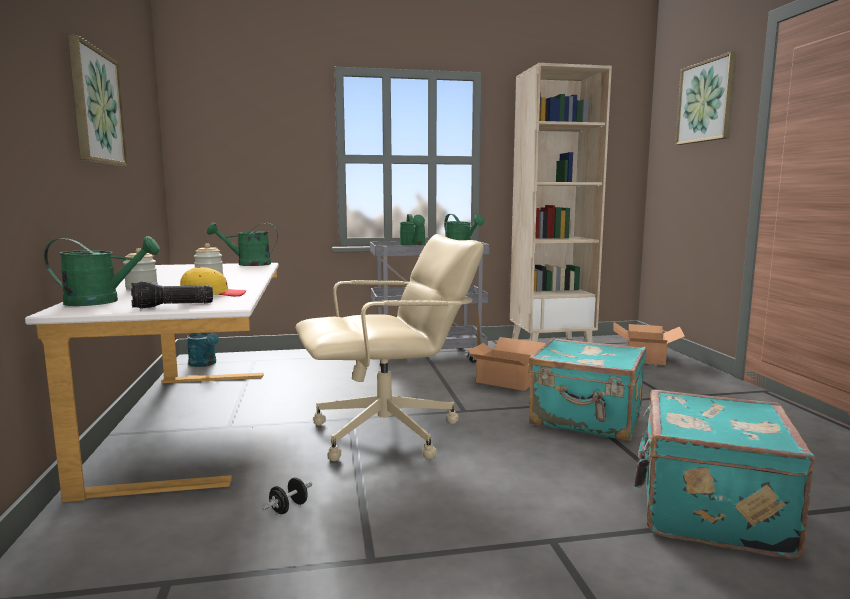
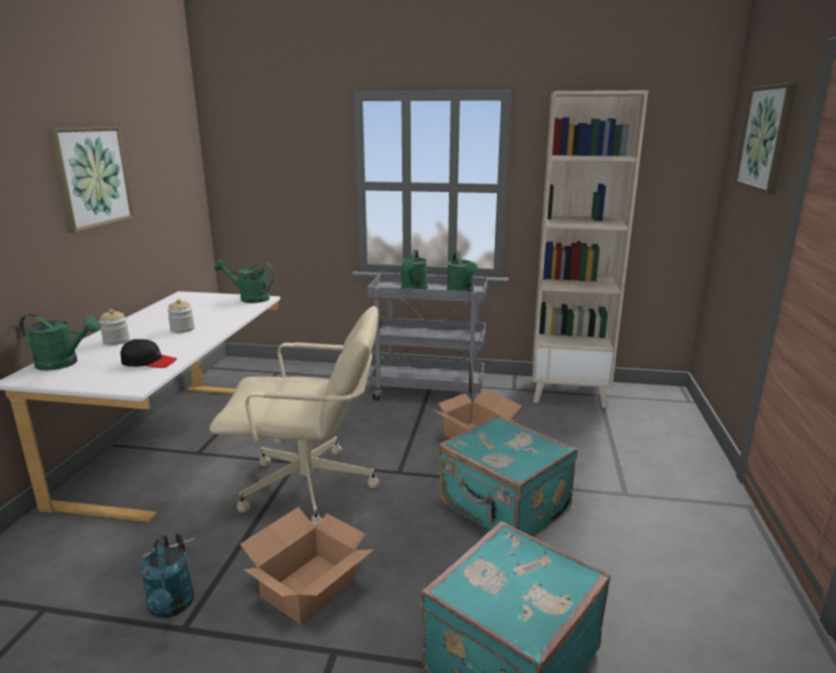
camera: 20 degrees right, 10 degrees up
(172, 306) = (97, 380): flashlight -> none
(204, 364) = (235, 371): turquoise watering can -> turquoise watering can (171, 607)
(213, 295) = (149, 362): yellow cap -> black cap
(644, 357) = (656, 427): cardboard box -> cardboard box (308, 588)

